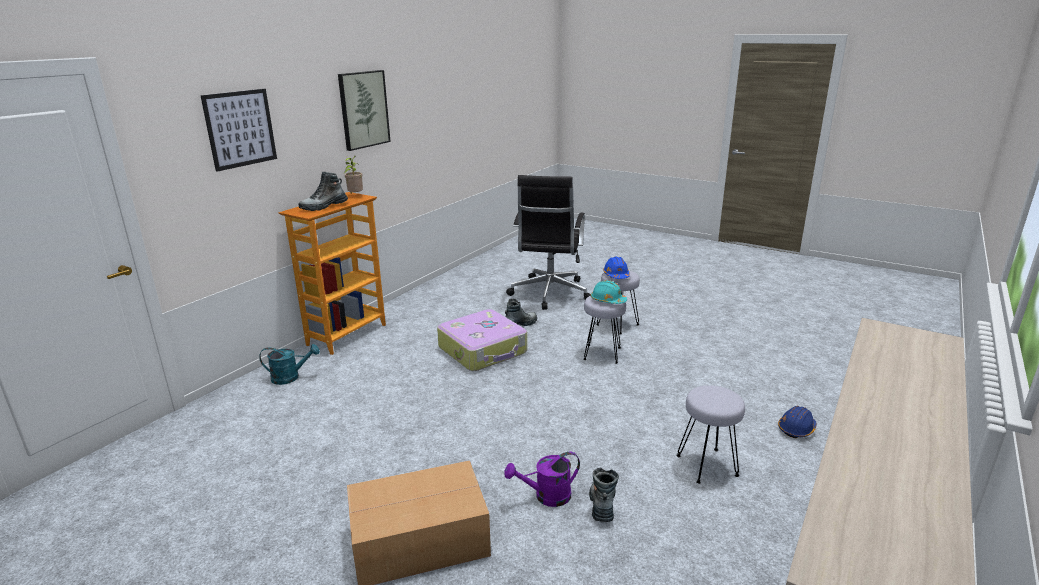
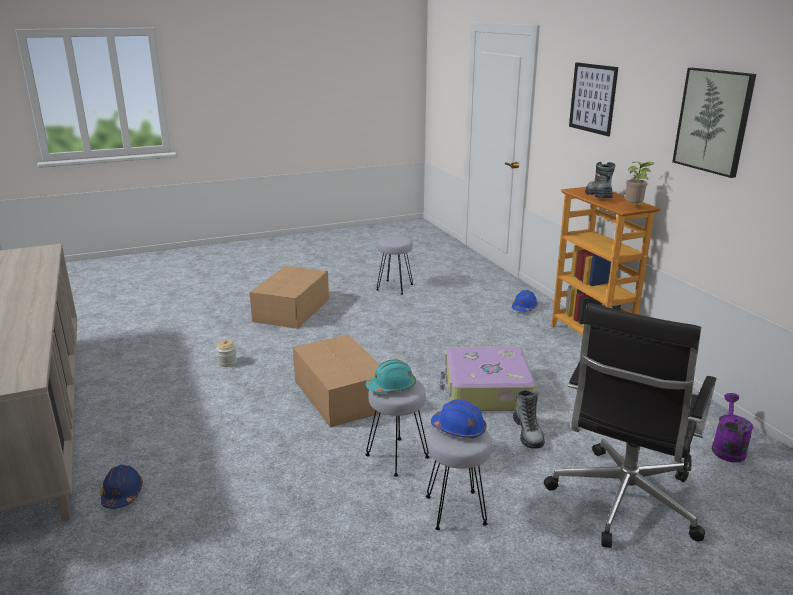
camera: 125 degrees right, 0 degrees up
(290, 377) = (524, 308): turquoise watering can -> blue hard hat
(546, 496) = (262, 349): purple watering can -> purple watering can (727, 448)
(549, 294) = (622, 502): black office chair -> black office chair turned 105 degrees counterclockwise
(565, 404) = (340, 394): none -> cardboard box
(602, 502) = (227, 362): boot -> jar
(707, 465) = (182, 416): grey stool -> grey stool (395, 287)

